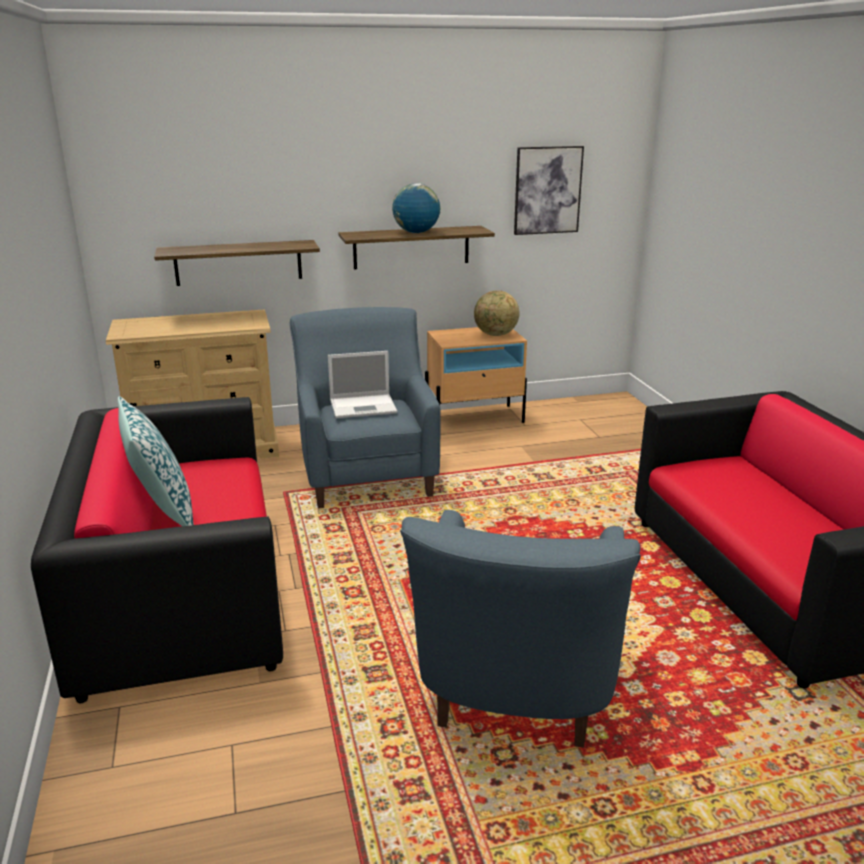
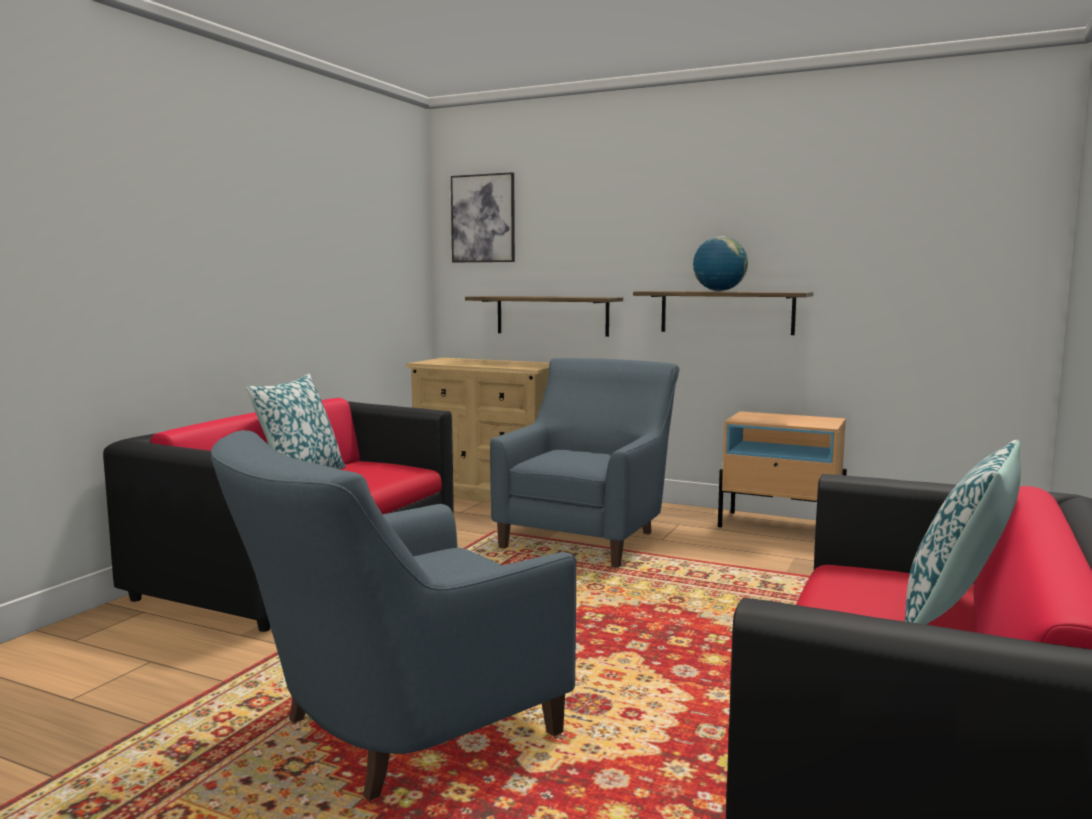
camera: 40 degrees right, 15 degrees down
(364, 406) = (576, 451): laptop -> none
(496, 335) = (809, 421): globe -> none
(547, 190) = (905, 252): picture -> picture (483, 218)
(771, 483) = (958, 612): none -> pillow

